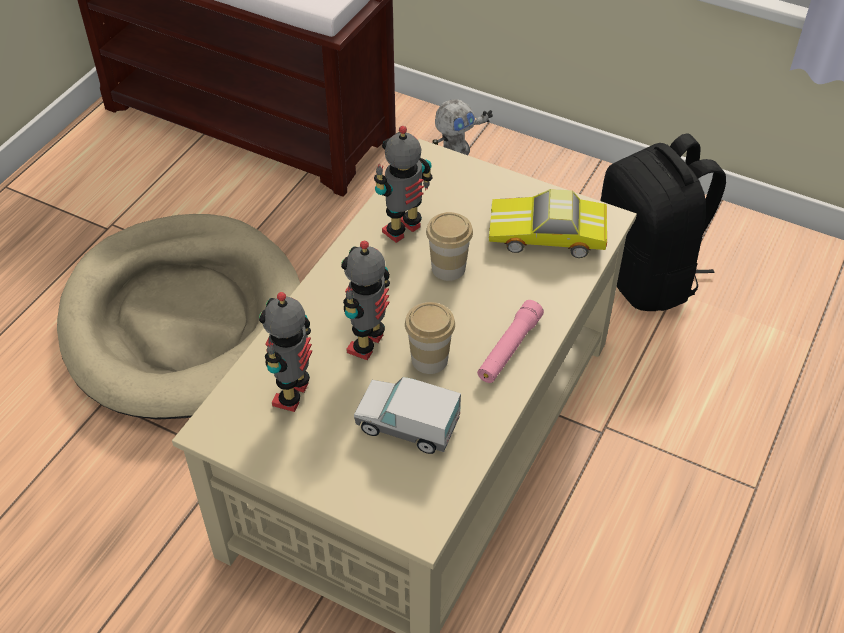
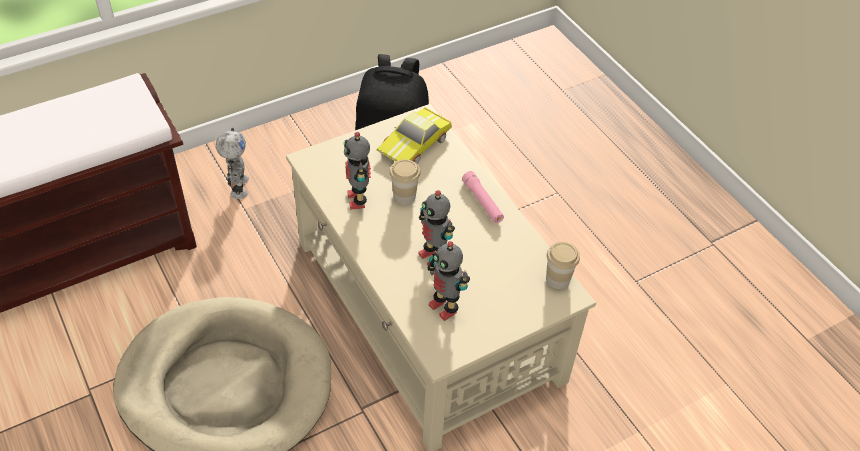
camera: 60 degrees left, 0 degrees up
(407, 426) = (503, 269): toy truck -> none
(429, 359) = (464, 237): cup -> cup (557, 279)

